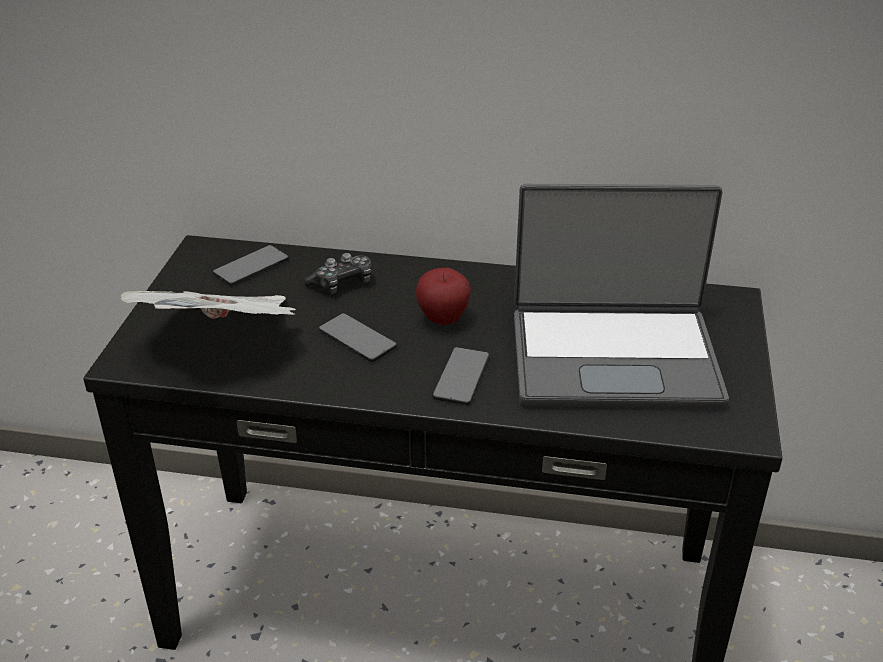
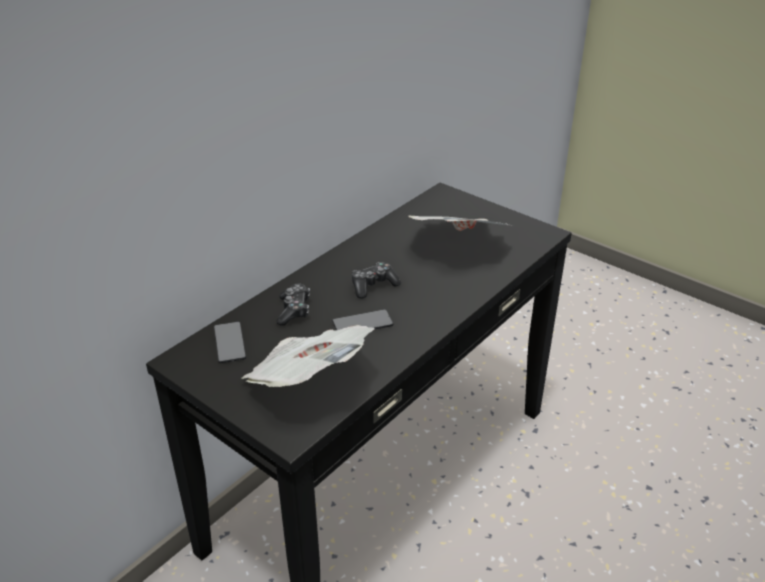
camera: 60 degrees left, 0 degrees up
(443, 320) = (373, 286): apple -> game controller
(461, 377) = (435, 298): phone -> none
(614, 357) = (460, 244): laptop -> newspaper

